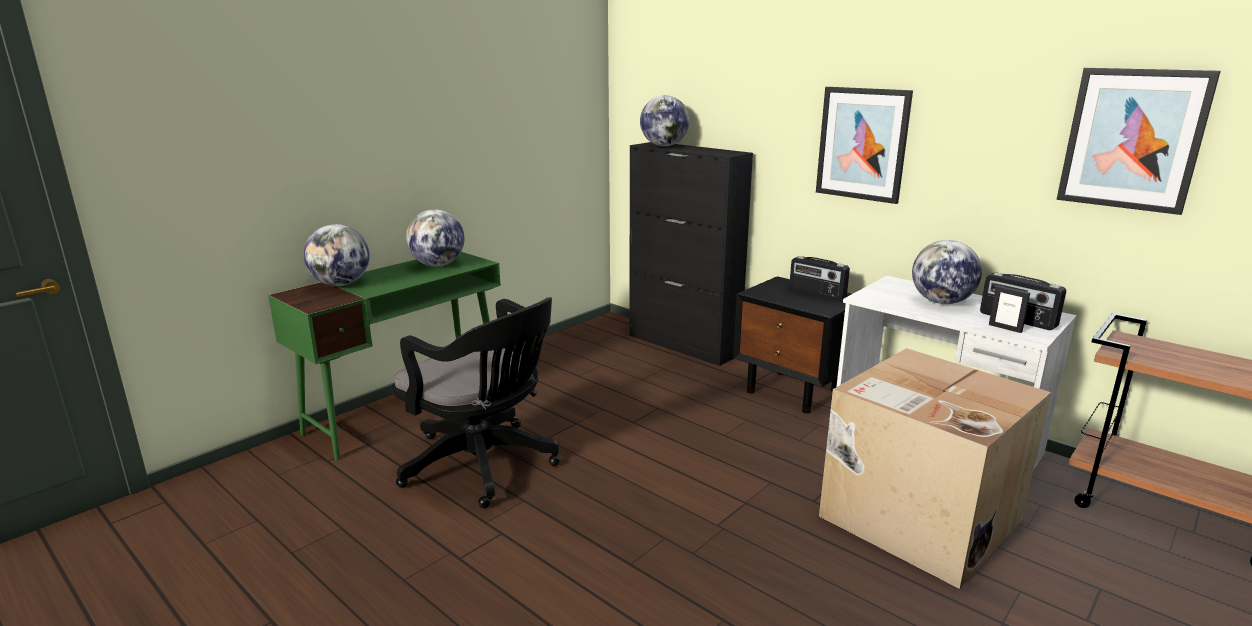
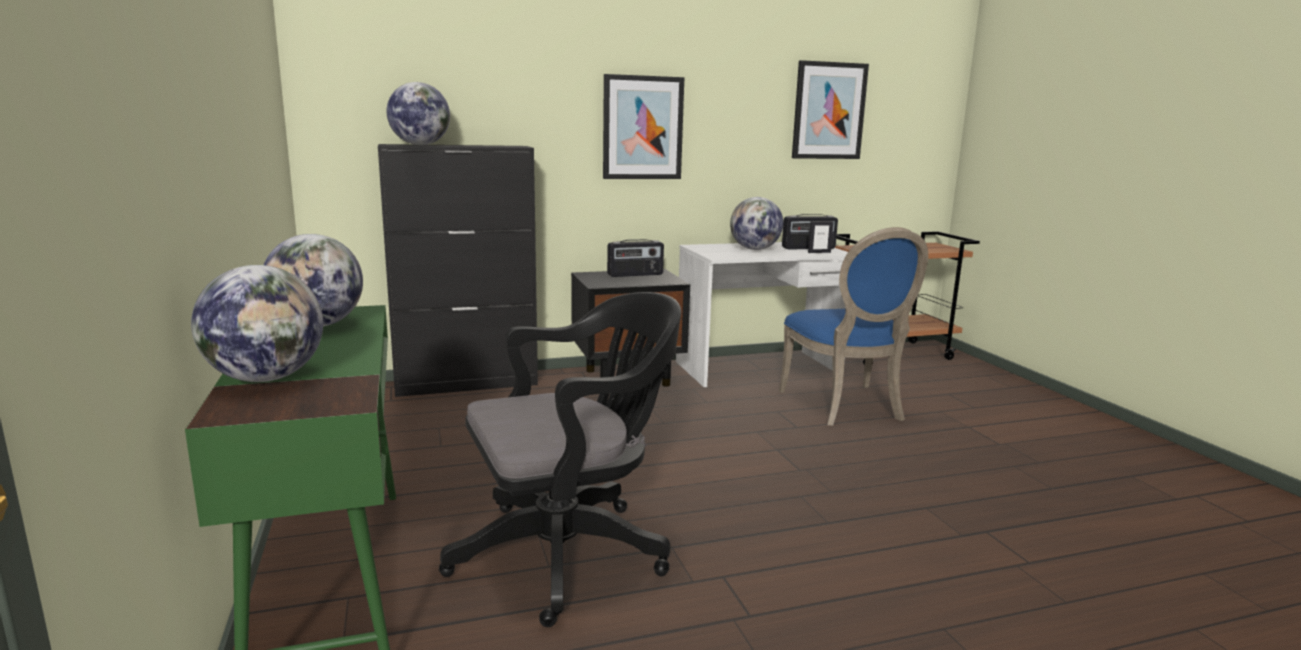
camera: 60 degrees left, 5 degrees down
(916, 518) = (846, 406): cardboard box -> blue chair

